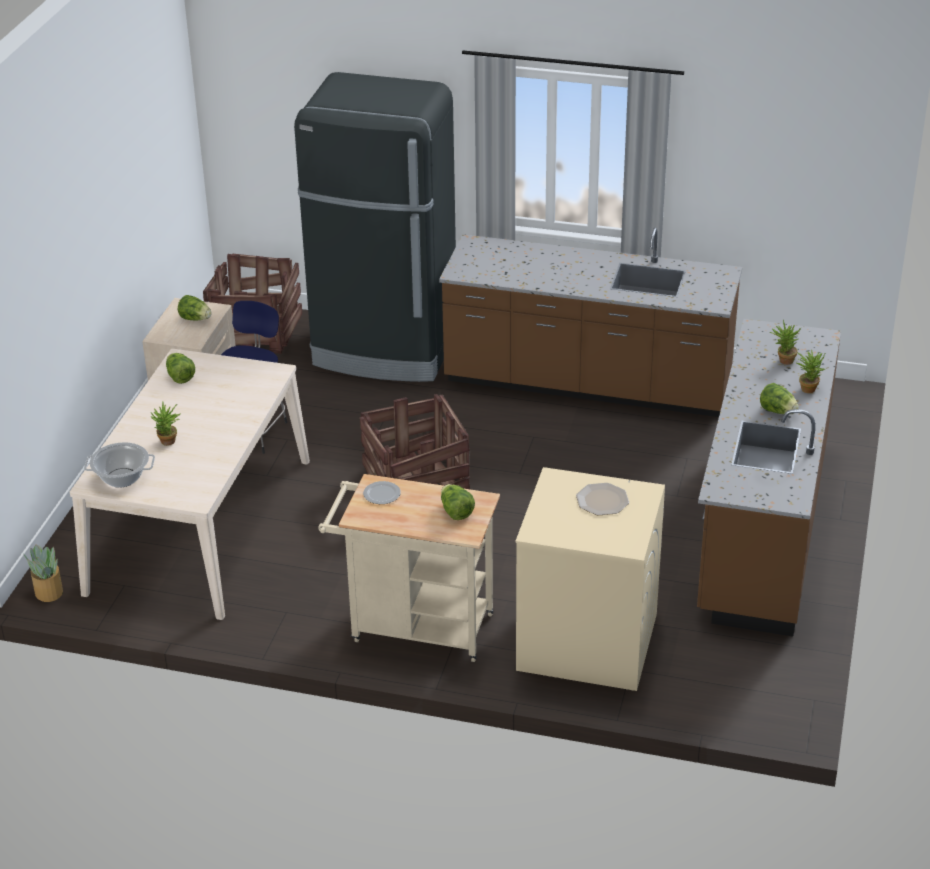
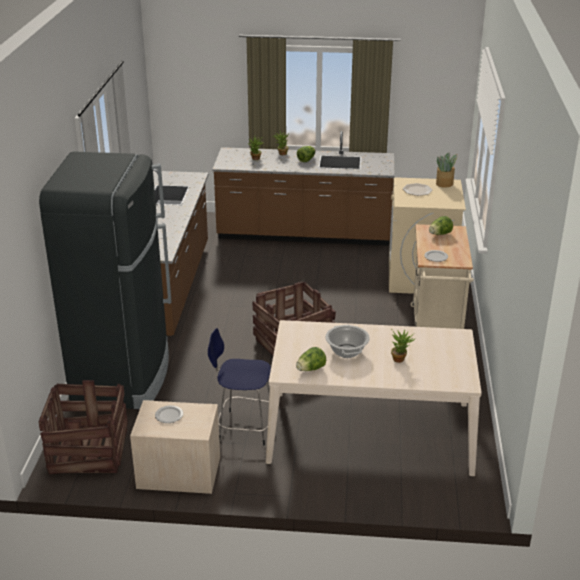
camera: 100 degrees left, 5 degrees down
(49, 592) = (479, 494): potted plant -> potted plant (445, 183)
(122, 478) = (452, 371): cooking pot -> cooking pot (346, 351)
(195, 319) = (168, 415): lettuce -> plate

